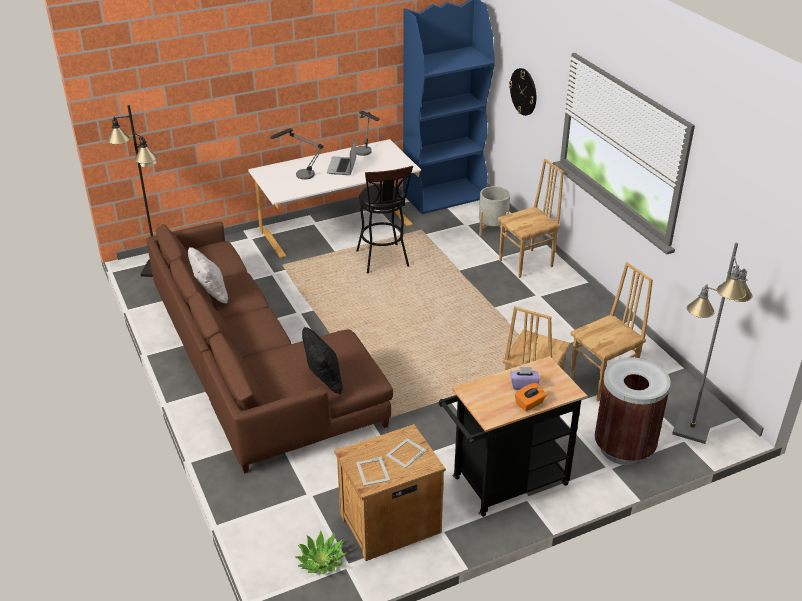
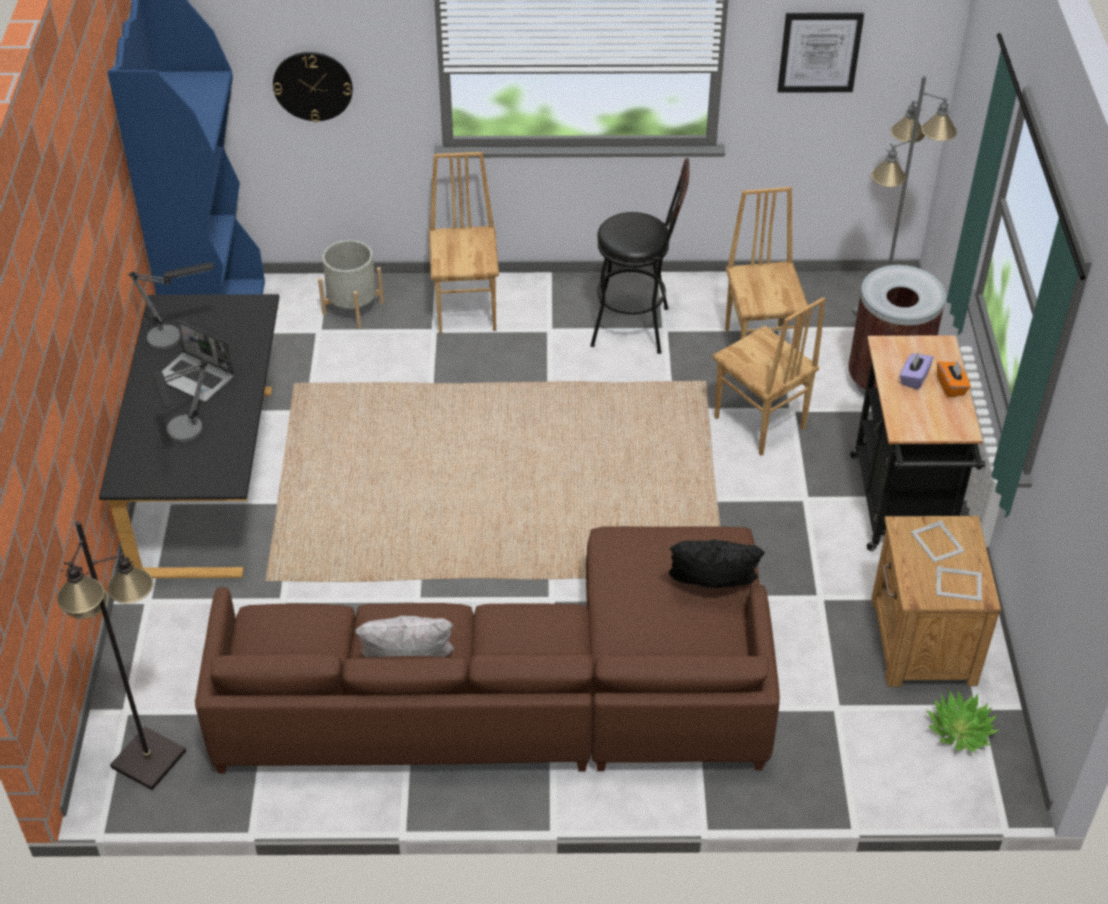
camera: 65 degrees left, 10 degrees up
(337, 229) = (212, 479): white desk -> black desk
(384, 261) = (349, 455): black stool -> black stool (638, 327)
(730, 209) = (819, 52): none -> picture

